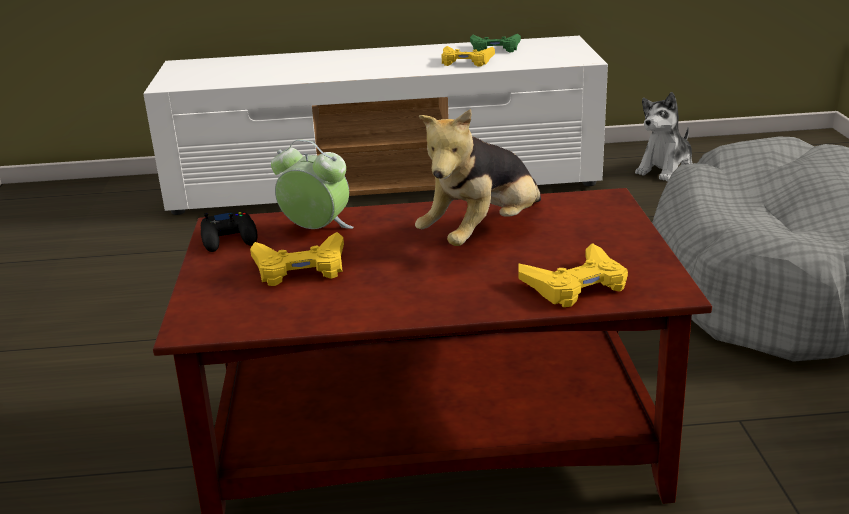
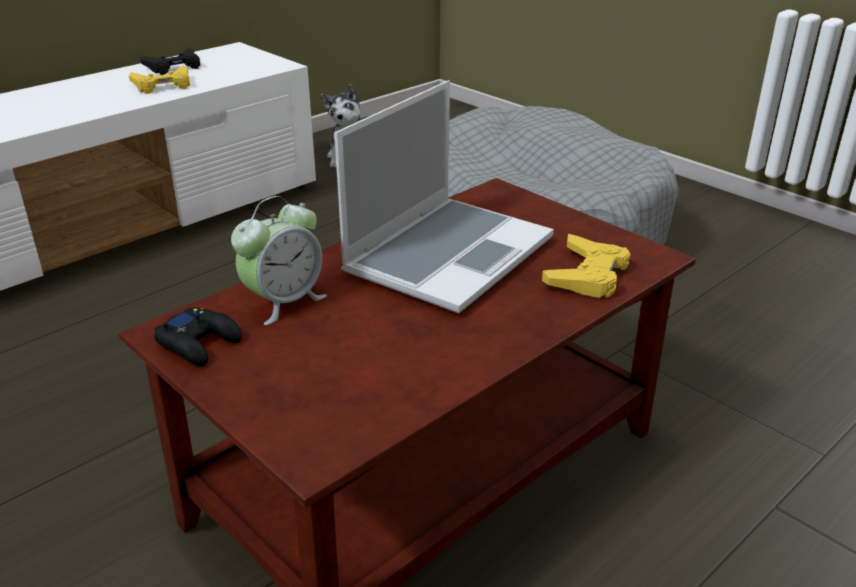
camera: 40 degrees left, 5 degrees up
(300, 268) = (330, 347): yellow game controller -> none
(316, 230) = (284, 302): alarm clock -> alarm clock turned 150 degrees clockwise
(483, 234) = (448, 254): plush toy -> laptop
(495, 48) = (173, 67): green game controller -> black game controller

